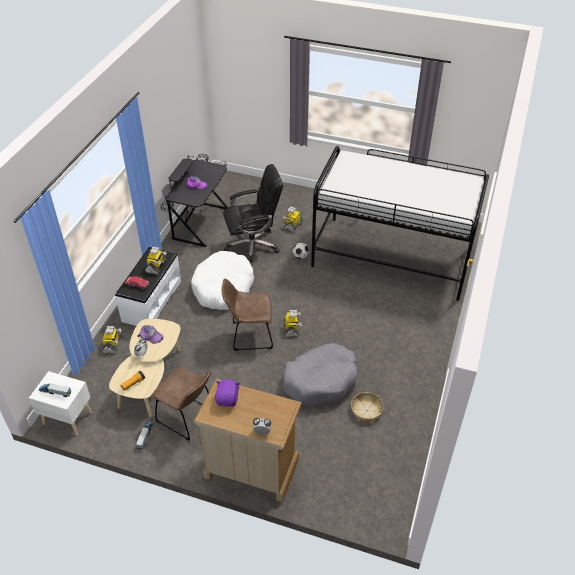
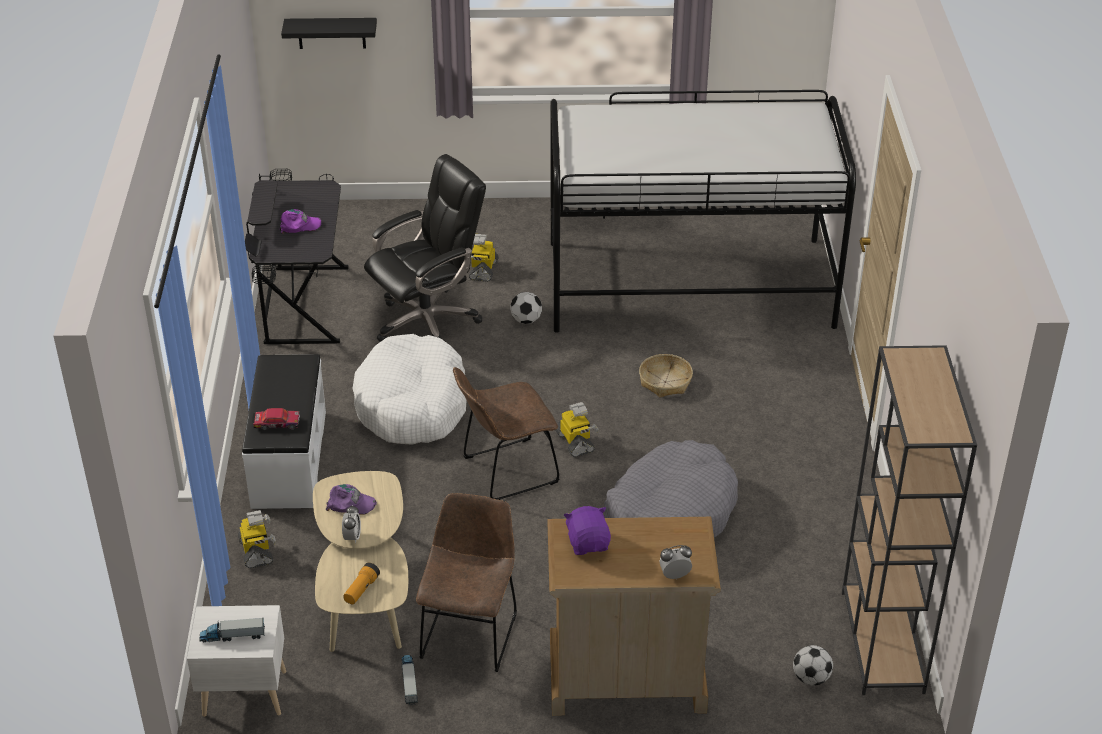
camera: 20 degrees left, 5 degrees down
(156, 267) = (294, 386): toy robot -> none
(188, 418) = (470, 631): brown chair -> brown chair turned 90 degrees counterclockwise
(243, 90) = (331, 33): none -> black shelf
(347, 500) = (811, 678): none -> football
(366, 410) = (772, 536): basket -> basket (665, 382)
(397, 491) = (883, 642): none -> bookcase

